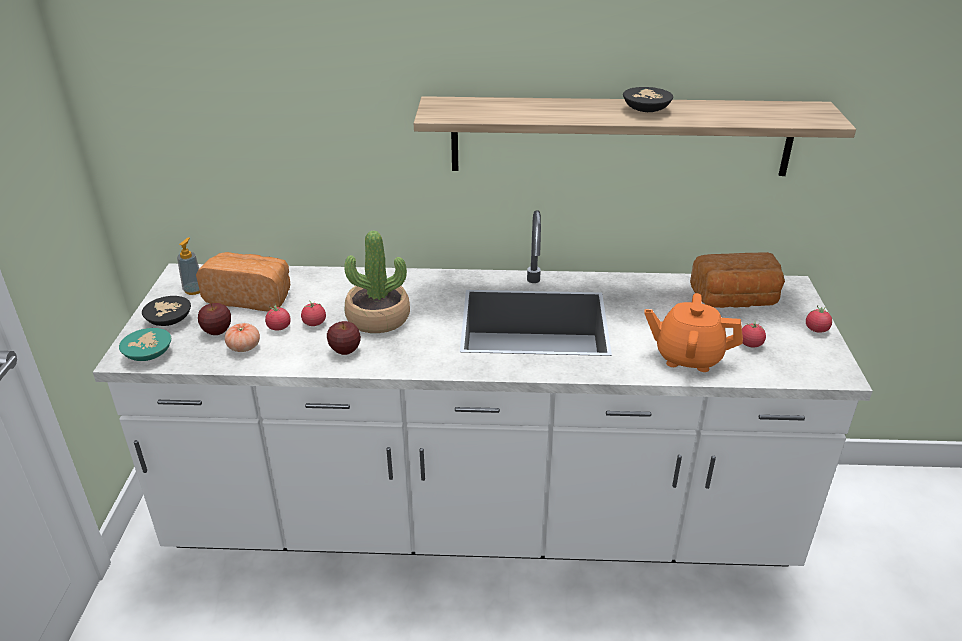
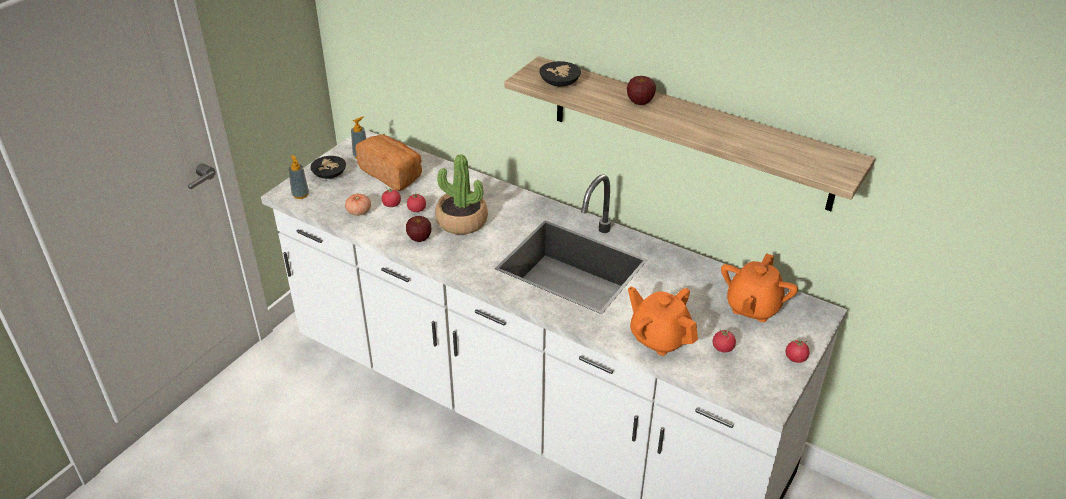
camera: 30 degrees right, 5 degrees up
(149, 353) = (300, 195): turquoise bowl -> soap dispenser
(217, 331) = (352, 193): apple -> apple (640, 102)
(646, 109) = (695, 118): black bowl -> black bowl (560, 82)
(735, 300) = (752, 307): bread -> orange teapot

